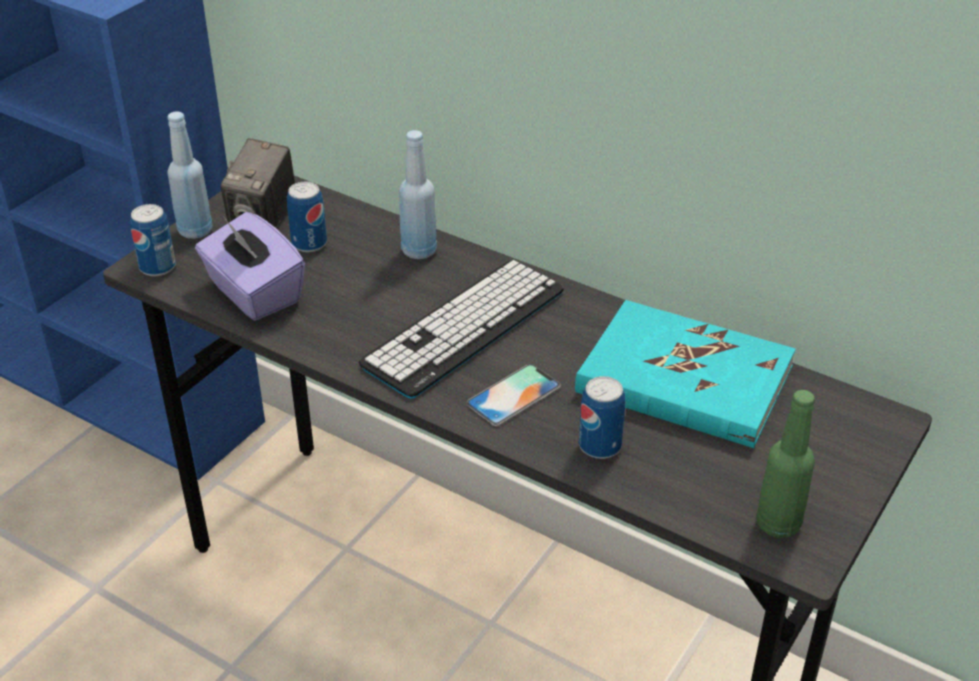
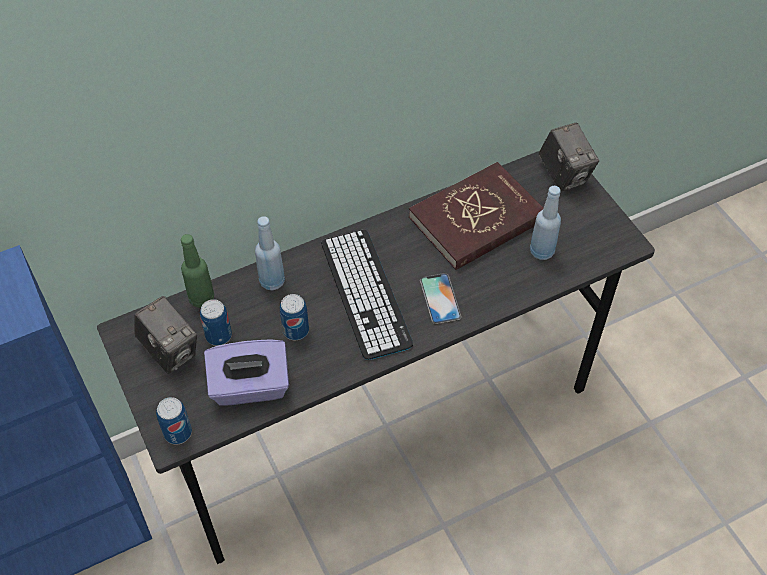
camera: 60 degrees left, 15 degrees up
(195, 230) = (150, 395): blue bottle -> blue bottle (541, 251)
(600, 446) = (504, 281): can -> can (295, 330)
(684, 380) = (477, 219): turquoise book -> red book
(778, 523) = (600, 240): green bottle -> green bottle (201, 298)
(865, 438) = (564, 174): none -> camera

